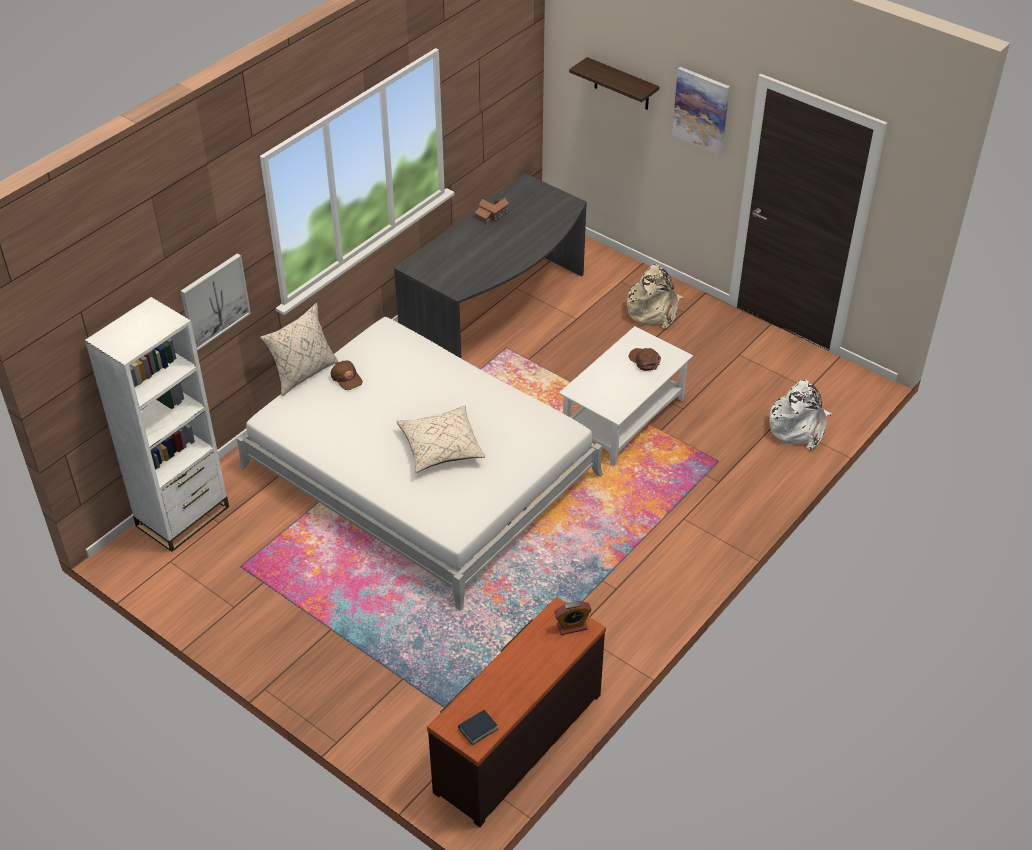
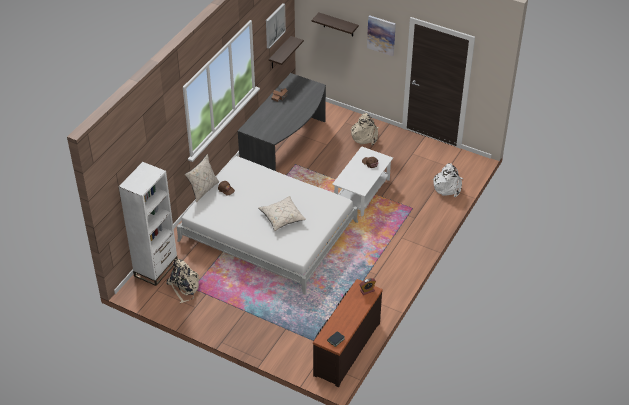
camera: 10 degrees left, 0 degrees up
(214, 301) = (165, 159): picture -> picture (274, 25)
(225, 562) = (184, 287): none -> beige backpack
(506, 132) = (279, 53): none -> shelf

